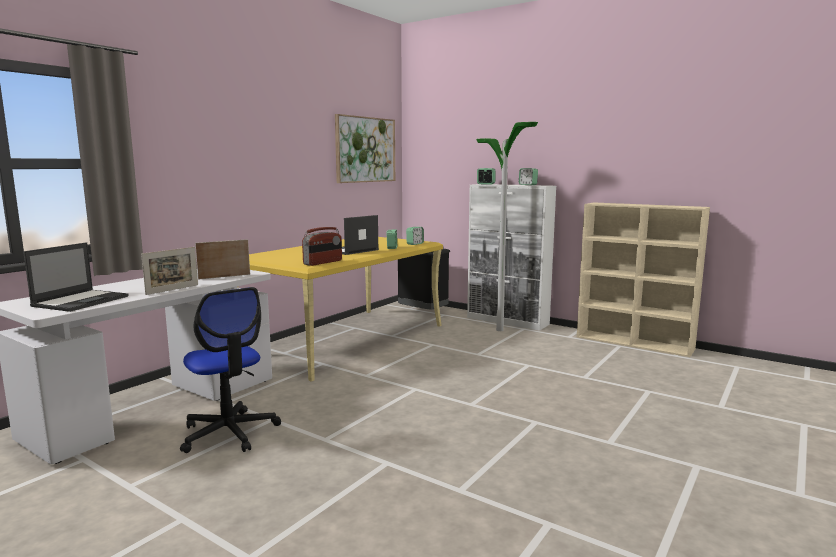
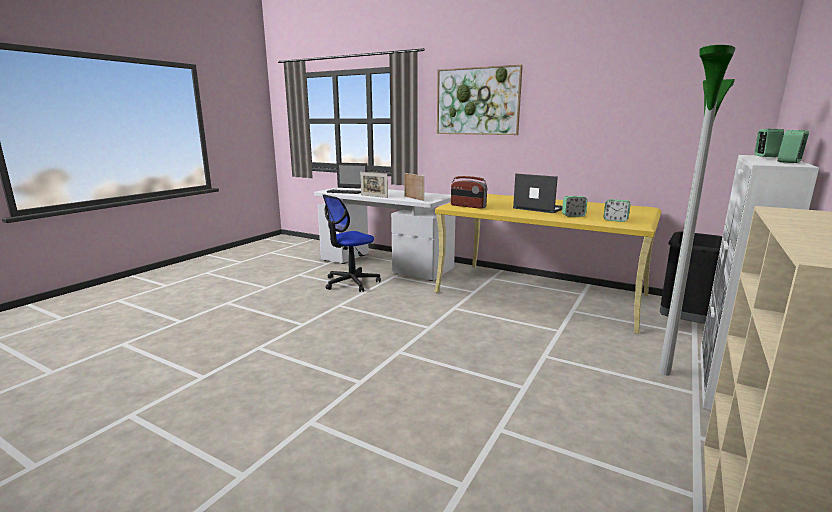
camera: 85 degrees right, 5 degrees up
(365, 149) = (684, 103): picture -> picture (477, 101)

